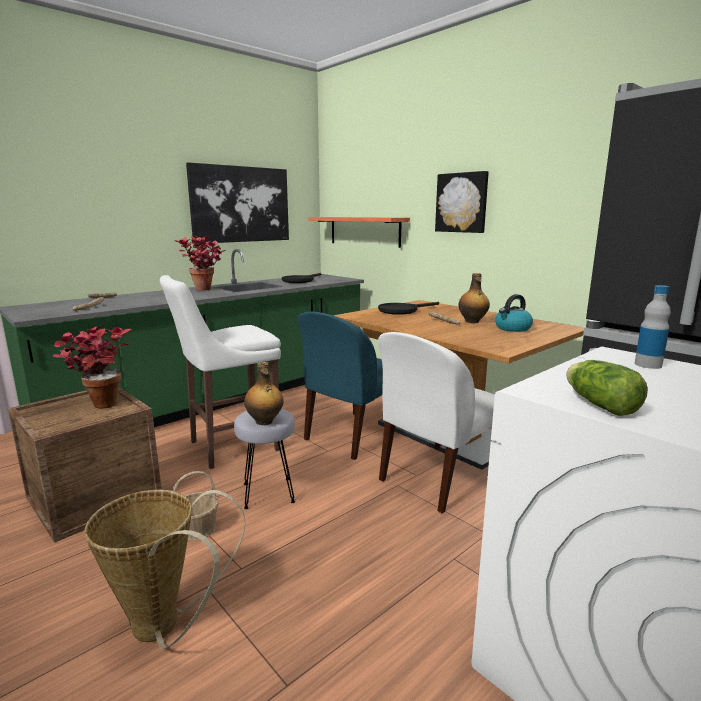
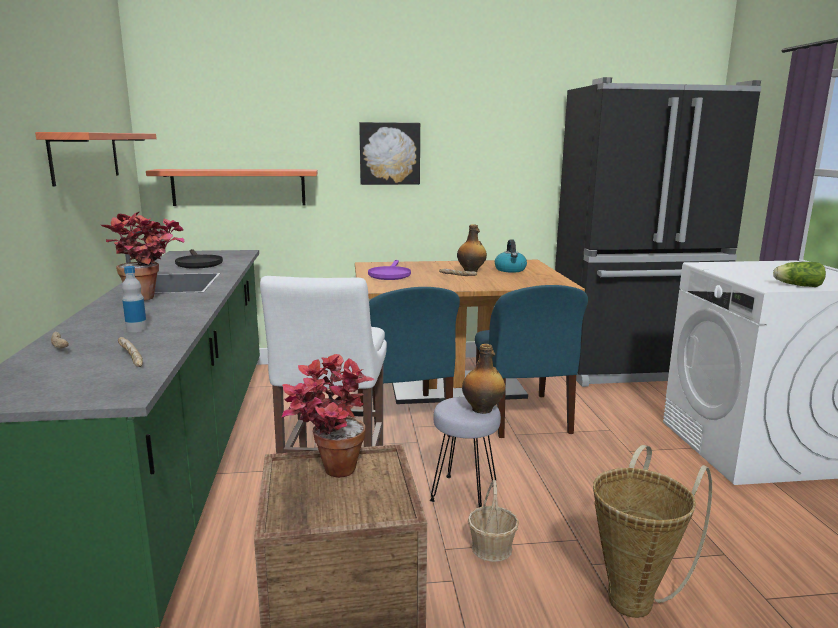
camera: 55 degrees left, 0 degrees up
(240, 204) = (85, 156): picture -> shelf
(402, 310) = (390, 274): black frying pan -> purple frying pan
(437, 478) = (522, 417): white chair -> blue chair
(648, 365) = (731, 266): bottle -> bottle (136, 329)

